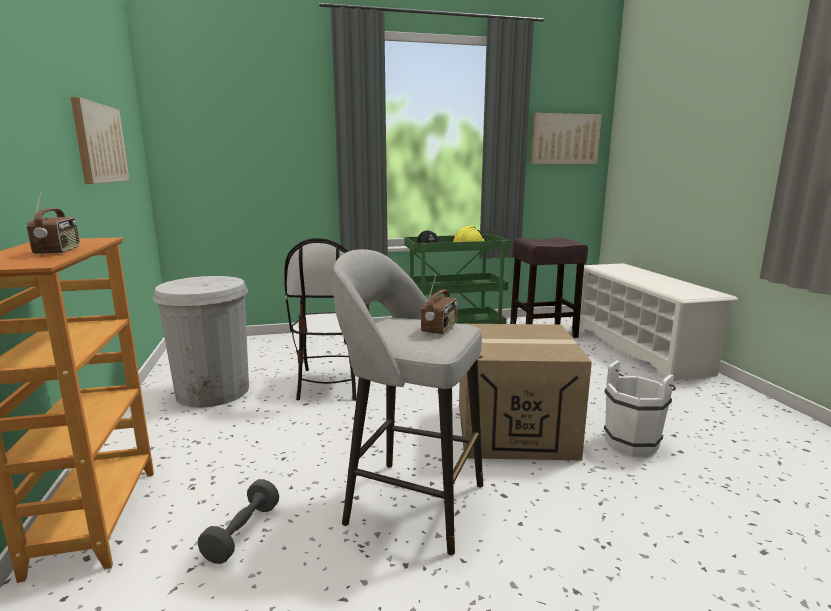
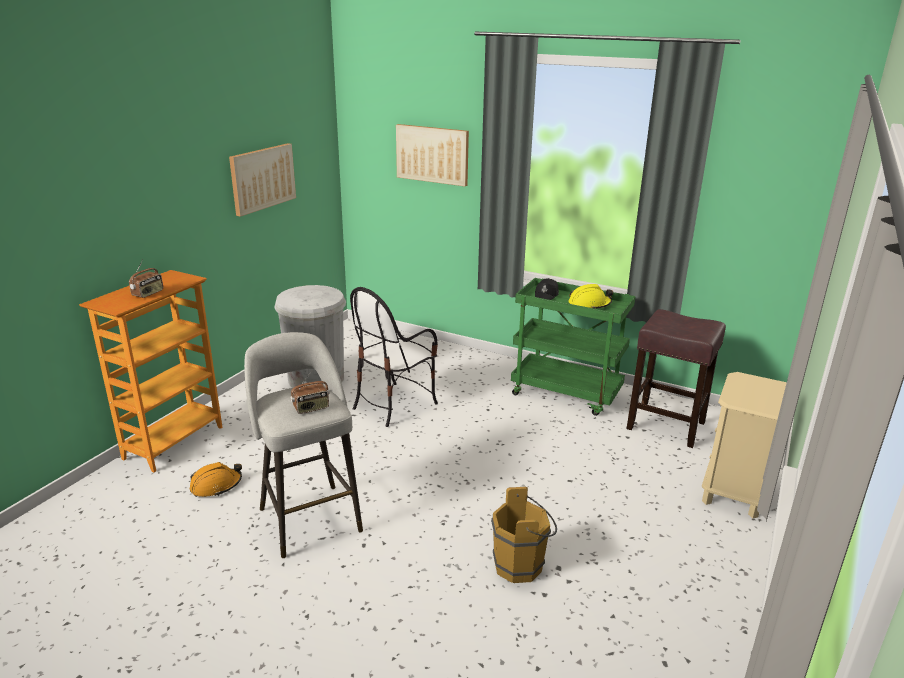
camera: 40 degrees right, 10 degrees up
(242, 533) = (216, 486): grey dumbbell -> orange hard hat
(514, 429) = (452, 506): cardboard box -> none
(565, 139) = (769, 193): picture -> picture (432, 154)
(633, 442) = (522, 566): white bucket -> brown bucket
(639, 349) = (734, 492): white shoe rack -> beige nightstand

